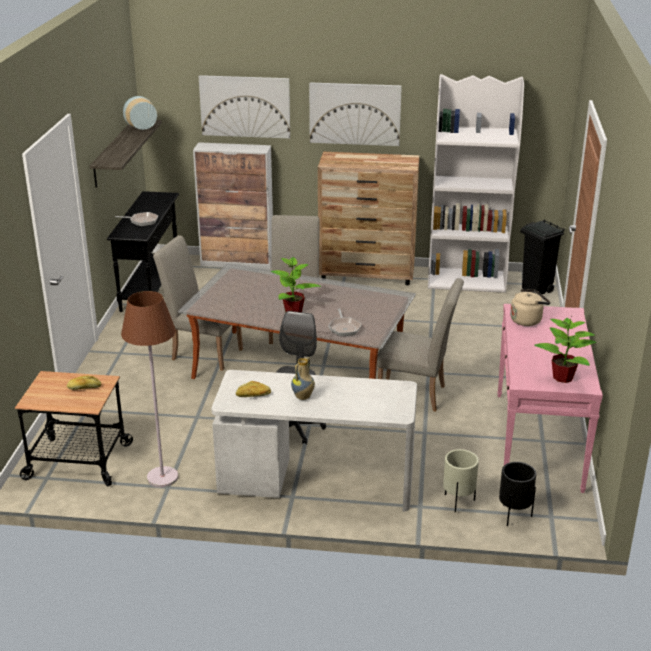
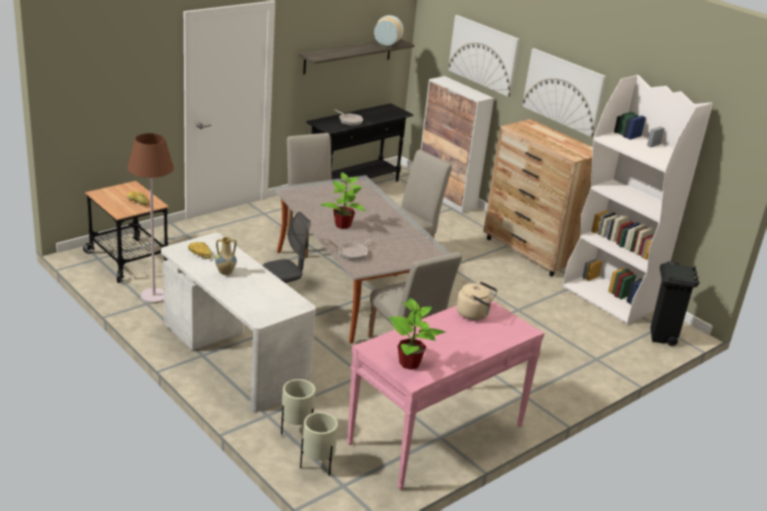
camera: 40 degrees right, 0 degrees up
(513, 516) = (317, 466): black planter -> beige planter

